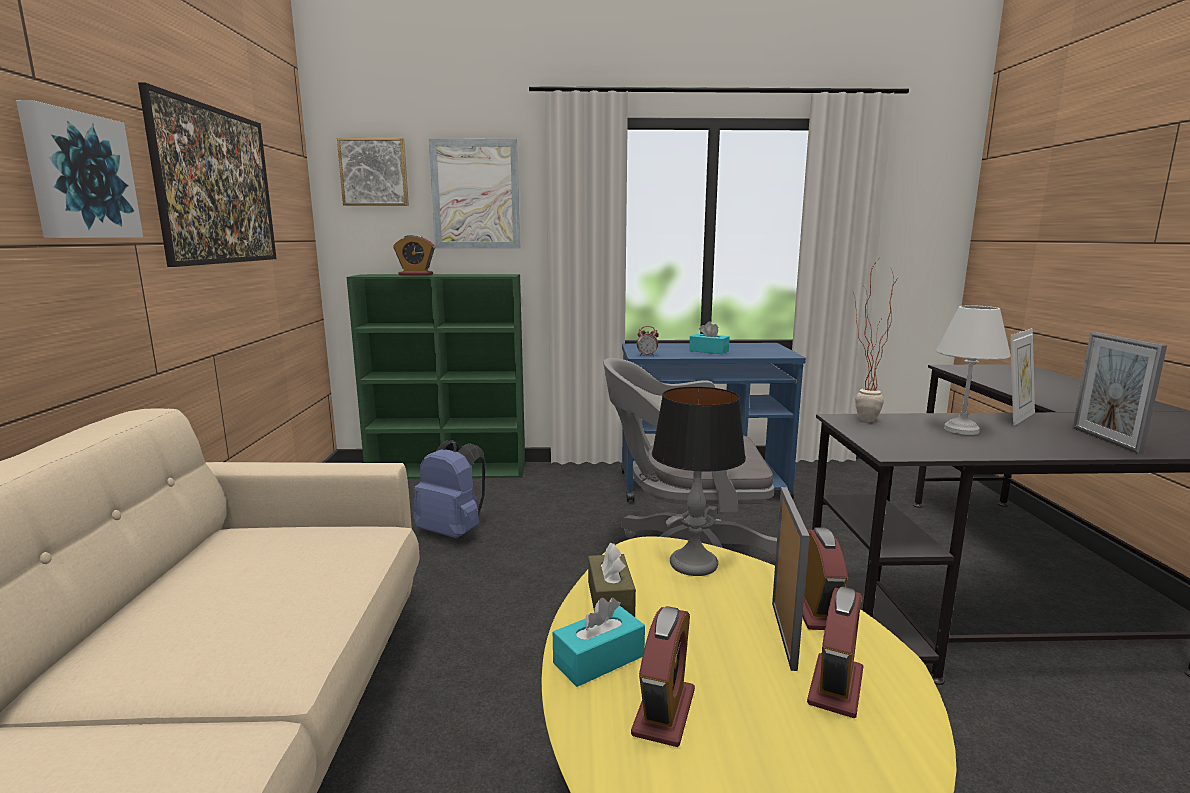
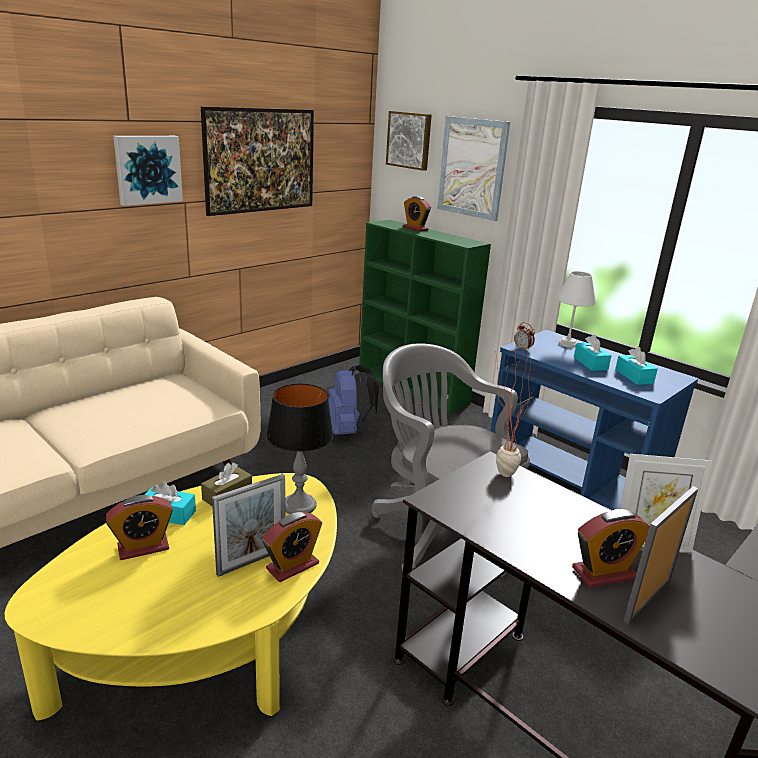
camera: 45 degrees right, 10 degrees up
(751, 350) = (634, 376): none -> turquoise tissue box
(835, 687) = (214, 593): alarm clock -> alarm clock (604, 573)
(961, 430) = (549, 519): white table lamp -> white table lamp (566, 344)

